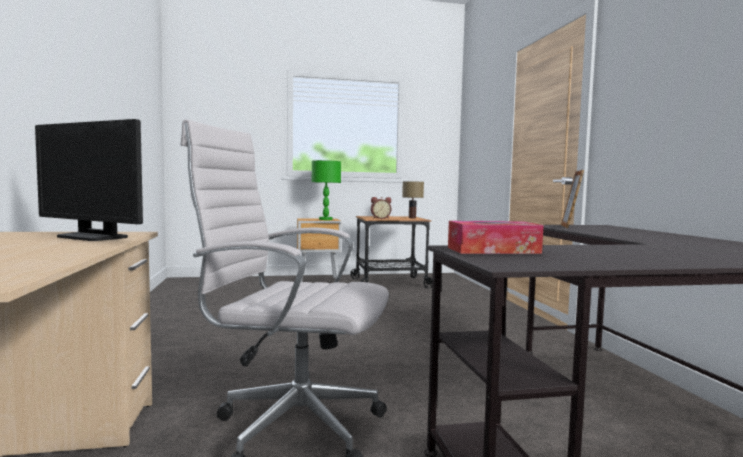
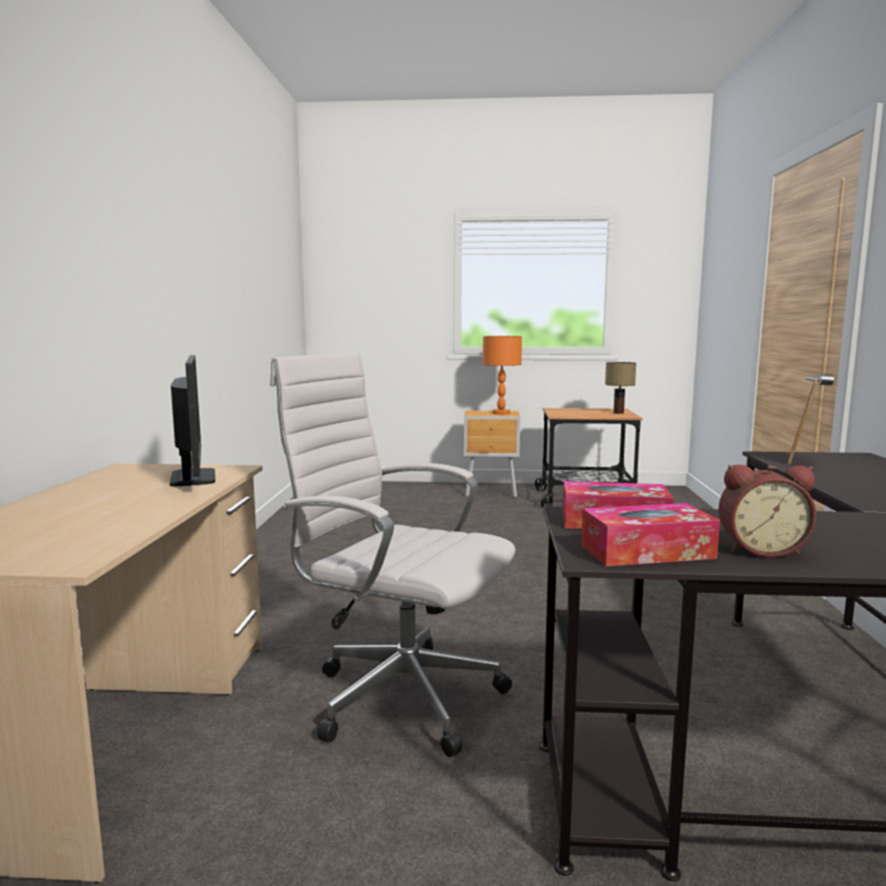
camera: 15 degrees right, 5 degrees up
(93, 237) = (193, 478): monitor -> monitor turned 150 degrees counterclockwise
(326, 219) = (501, 413): green table lamp -> orange table lamp
(380, 218) = (572, 414): alarm clock -> alarm clock (760, 549)
(540, 262) = (647, 552): none -> tissue box

